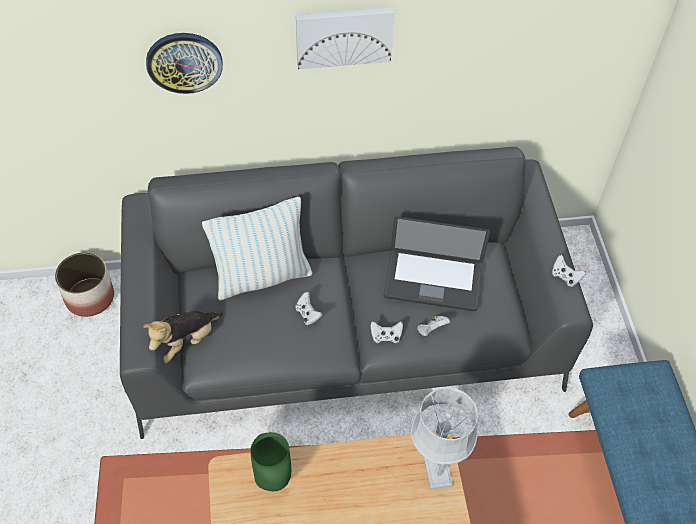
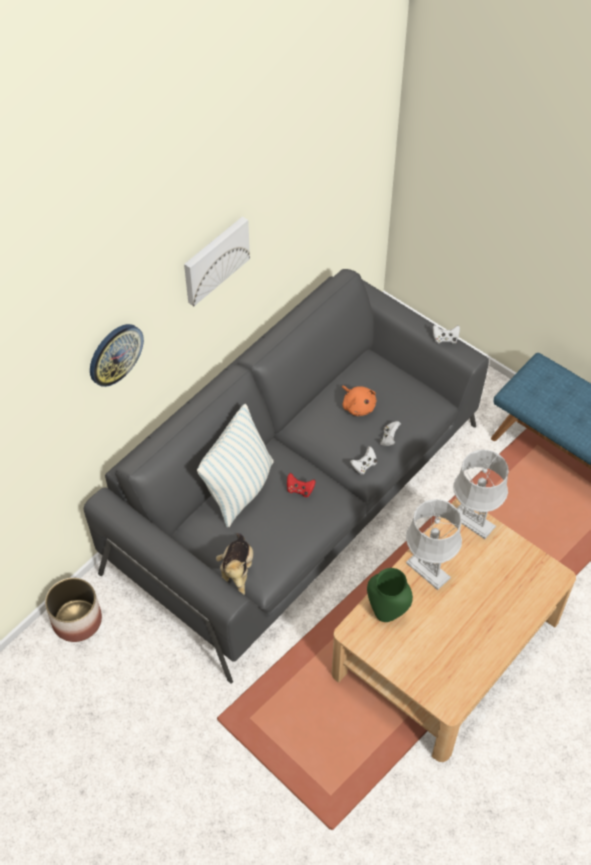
camera: 40 degrees left, 0 degrees up
(308, 314) = (300, 490): white game controller -> red game controller
(348, 473) = (427, 570): none -> grey table lamp
(432, 281) = (358, 406): laptop -> orange plush toy

